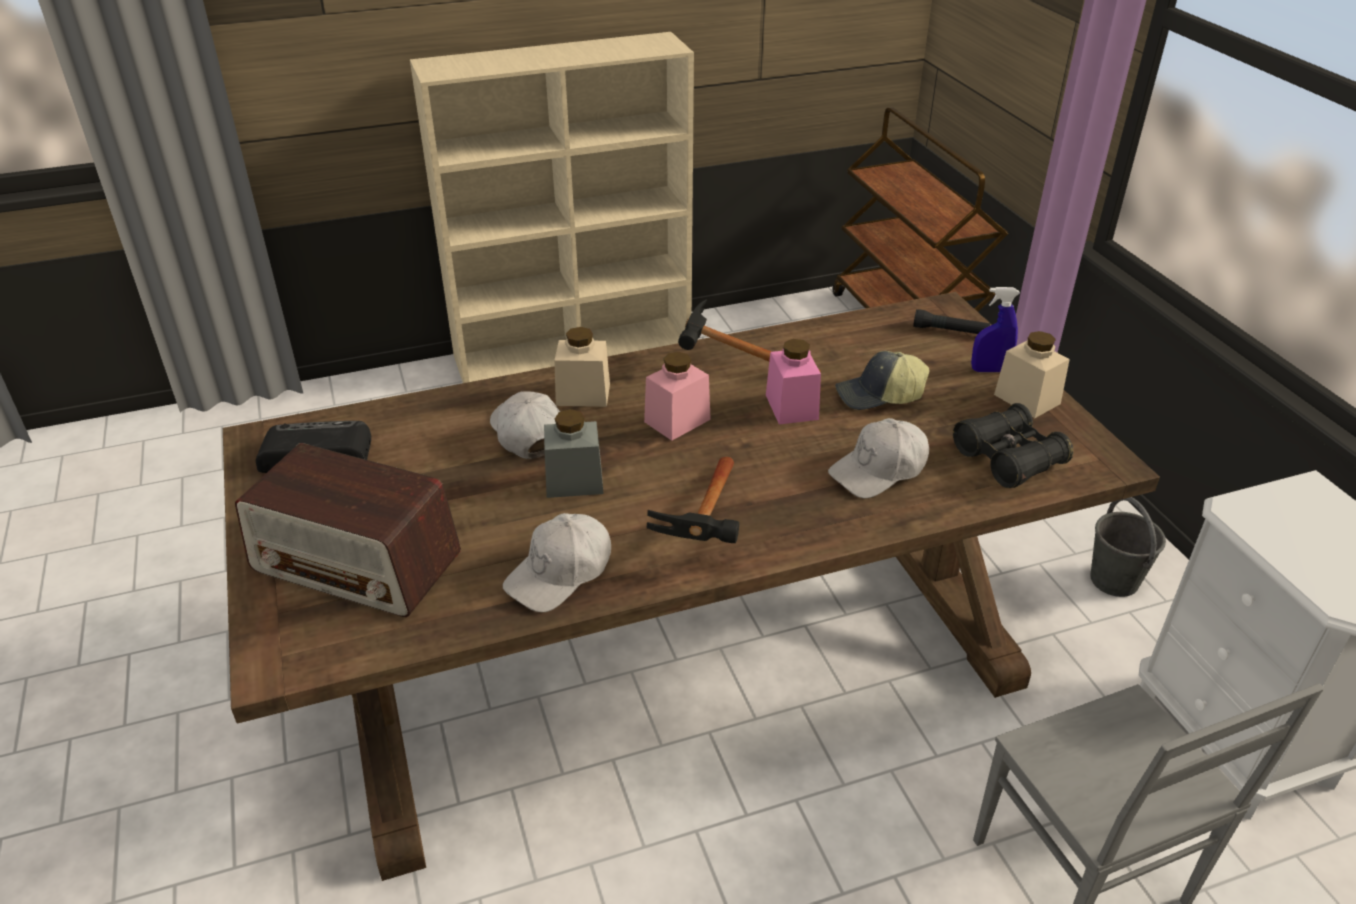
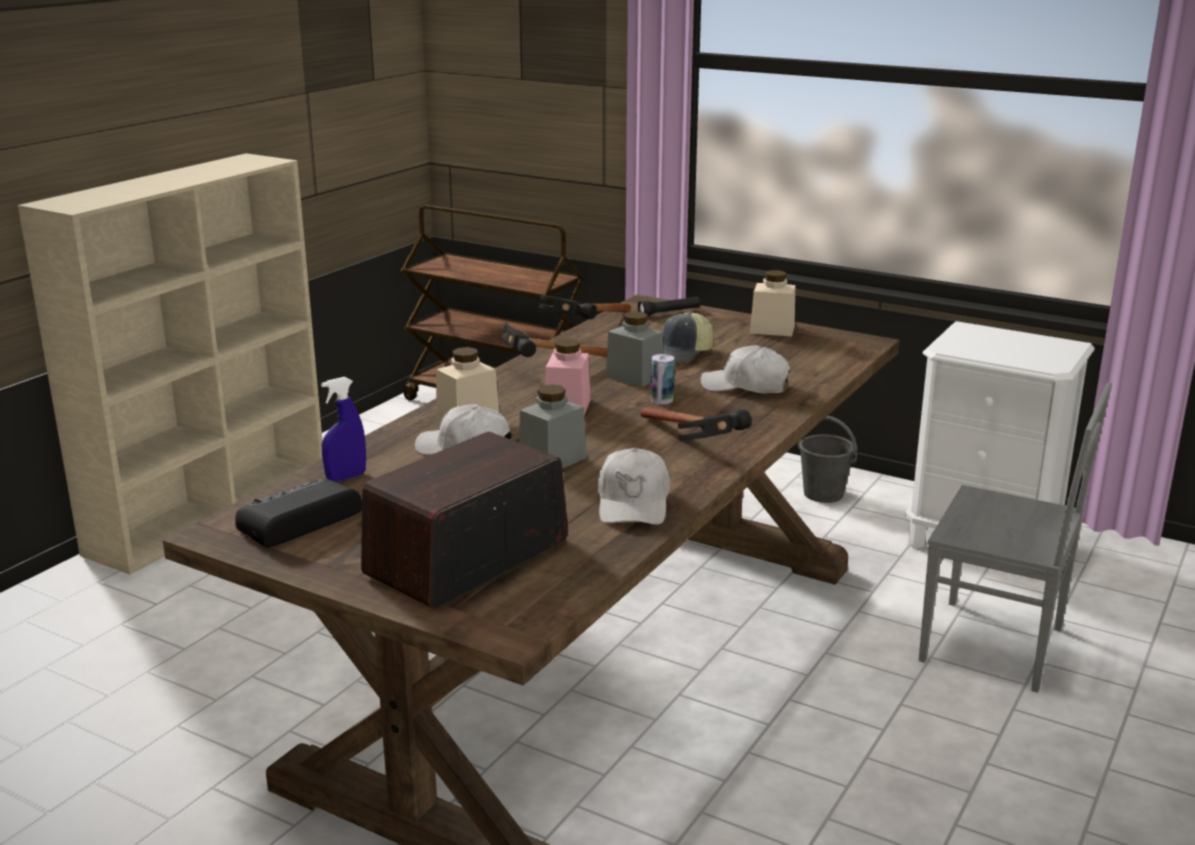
camera: 40 degrees left, 15 degrees down
(357, 563) = (466, 558): radio -> radio turned 150 degrees clockwise
(772, 450) = (661, 400): none -> can
(791, 407) = (634, 376): pink jar -> grey jar
(835, 326) = (588, 331): none -> hammer
(879, 470) = (746, 386): white cap -> white cap turned 90 degrees clockwise
(989, 370) = (726, 323): blue spray bottle -> blue spray bottle (346, 477)
(1008, 458) = (809, 357): black binoculars -> none

